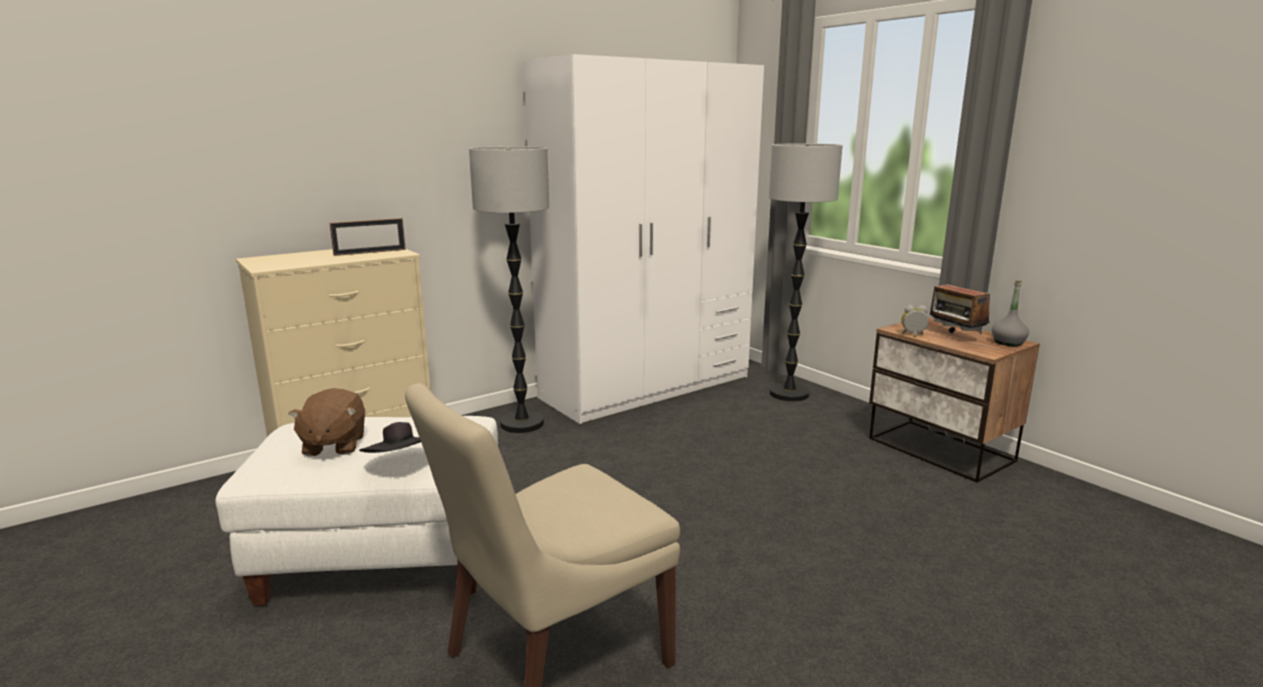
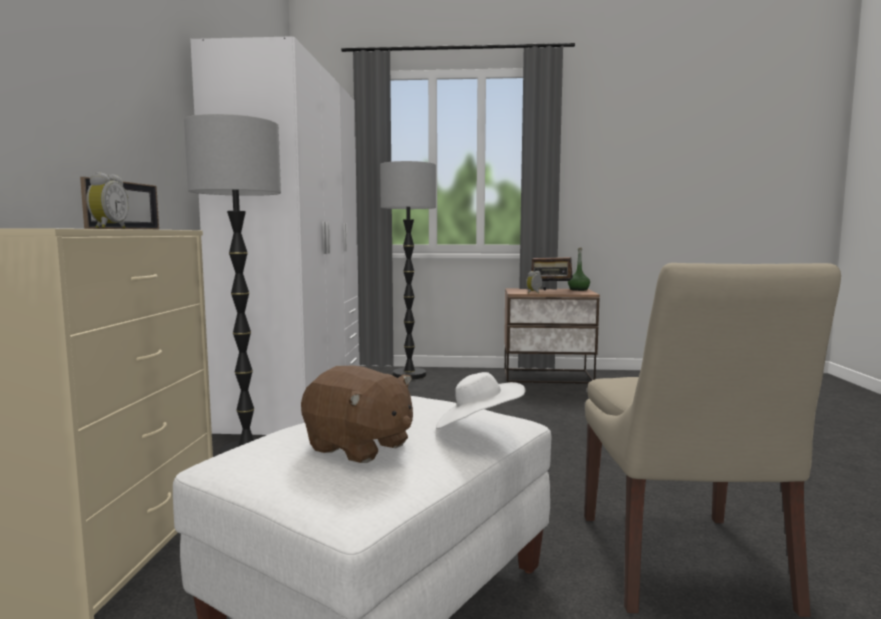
camera: 50 degrees left, 10 degrees down
(323, 261) = (107, 228): none -> alarm clock
(401, 462) = (477, 427): black hat -> white hat
(1008, 342) = (578, 289): grey bottle -> green bottle

